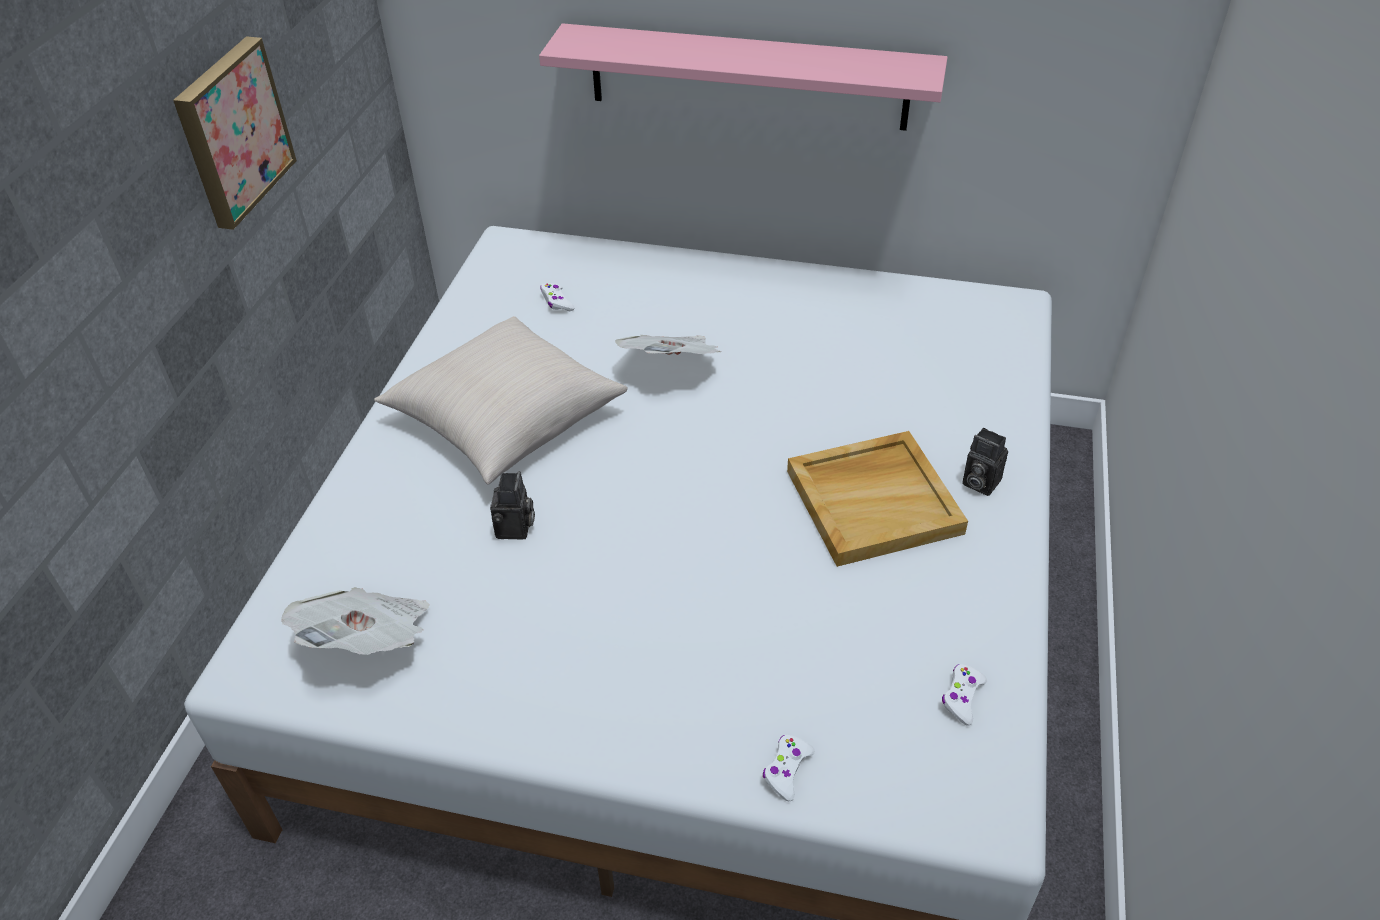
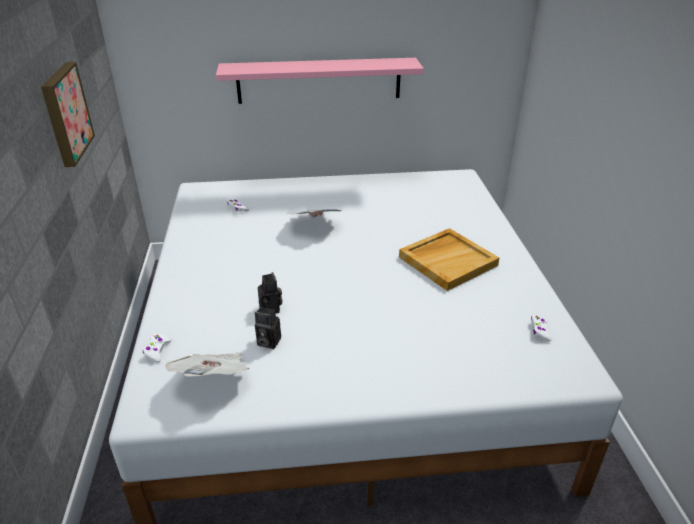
camera: 20 degrees left, 10 degrees down
(506, 419) = (238, 262): beige pillow -> none
(787, 770) = (477, 382): white game controller -> white game controller (157, 350)
(978, 482) = (490, 244): camera -> camera (267, 342)

